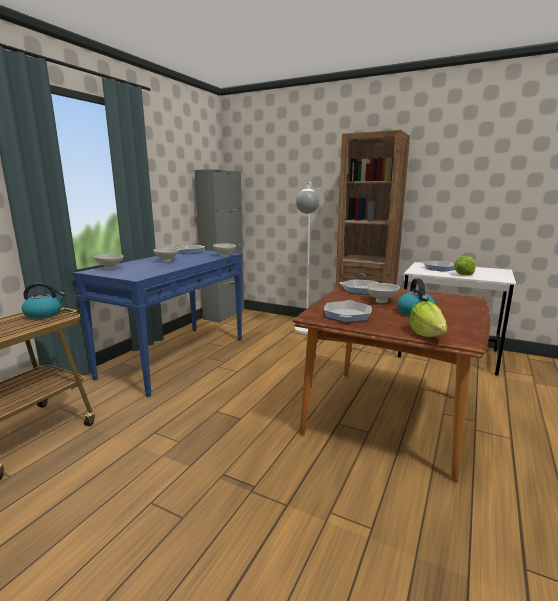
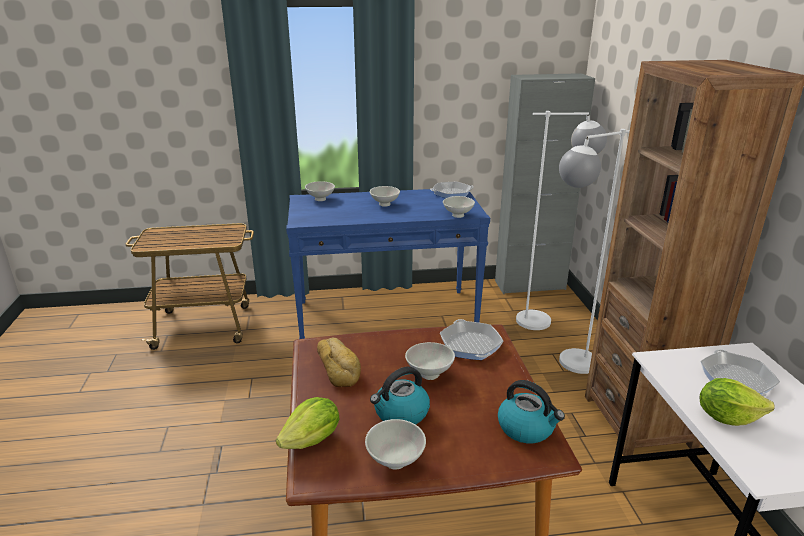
camera: 55 degrees right, 10 degrees up
(44, 314) = (228, 233): kettle -> kettle (527, 428)
(261, 323) = (545, 321): none -> white floor lamp
(347, 315) = (338, 366): frying pan -> bread
(461, 321) = (397, 461): none -> white bowl

